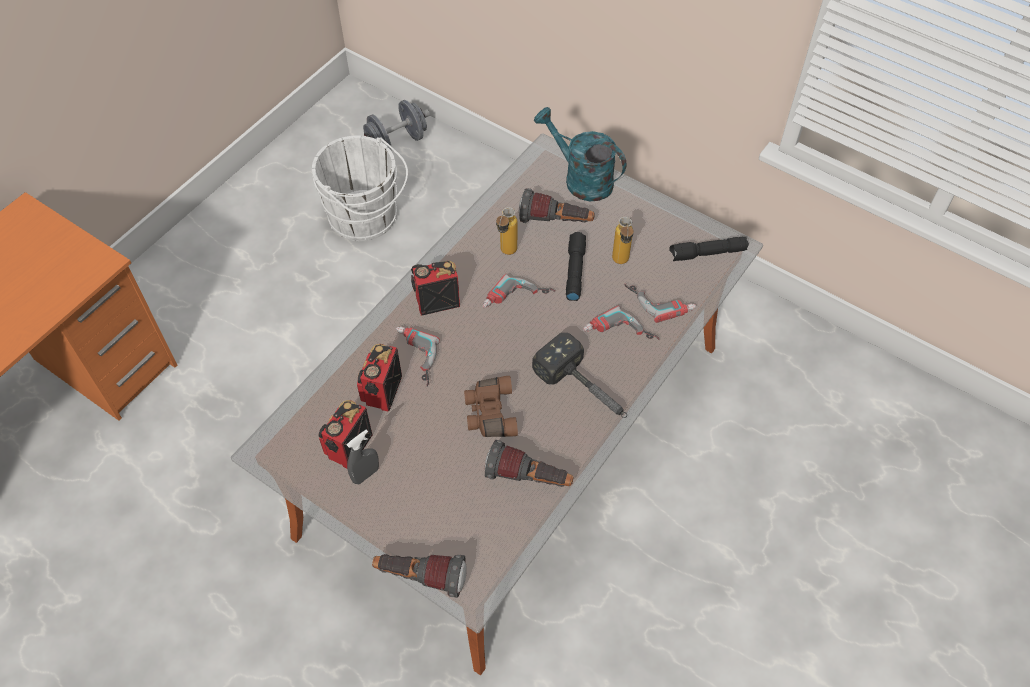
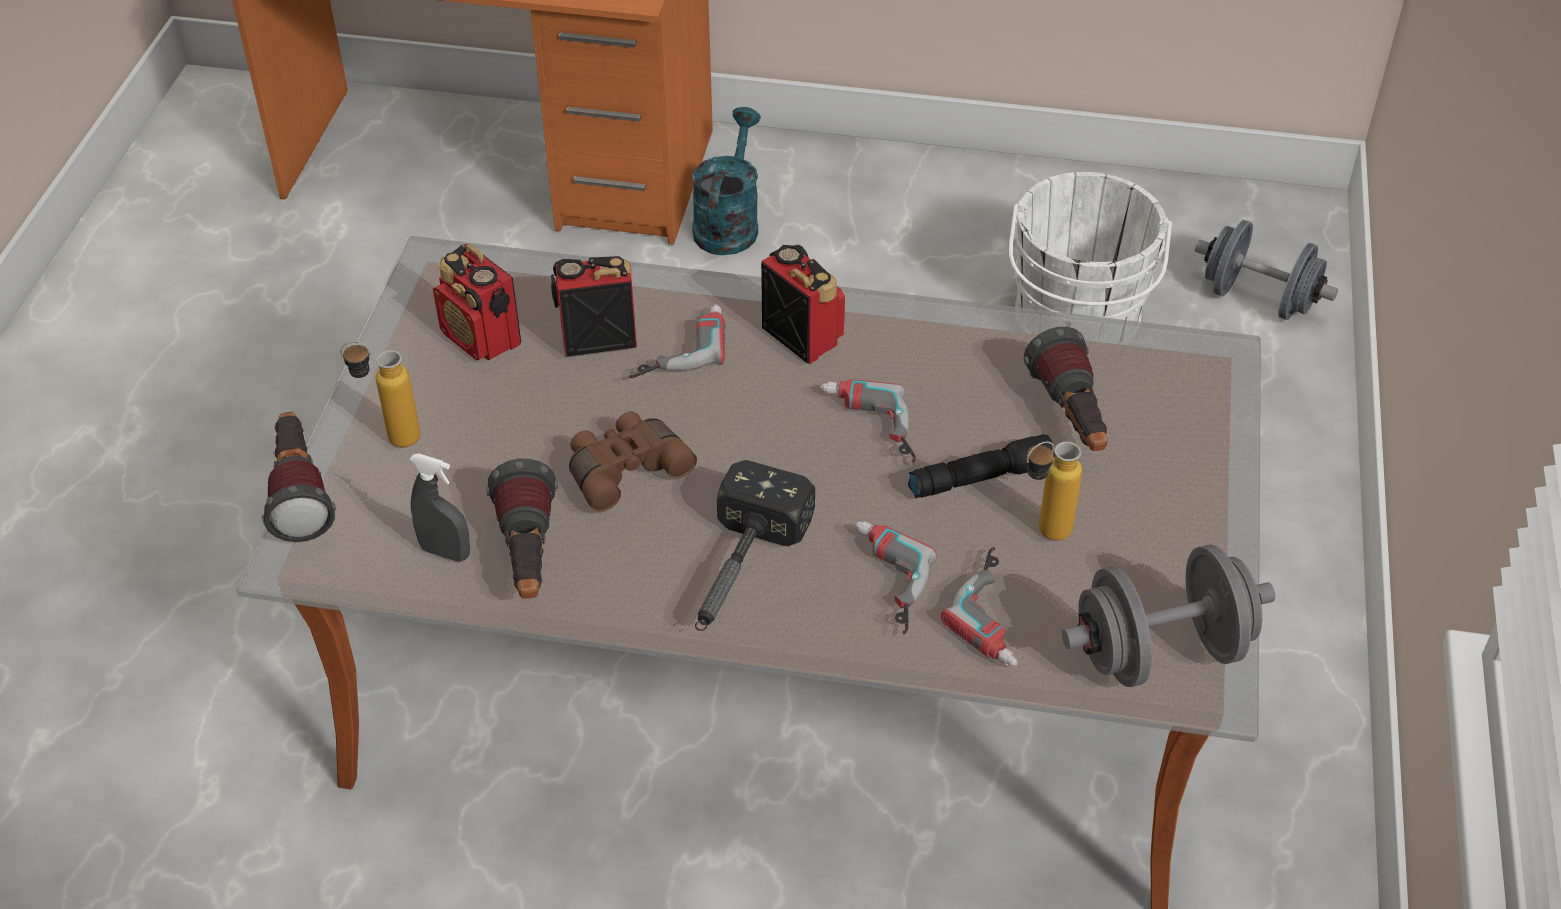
camera: 65 degrees right, 10 degrees down
(348, 447) = (482, 339): radio -> radio turned 135 degrees counterclockwise
(366, 474) = (445, 373): grey spray bottle -> grey spray bottle (445, 552)
(506, 254) = (954, 381): bottle -> bottle (390, 438)
(581, 179) = (1195, 419): turquoise watering can -> turquoise watering can (728, 223)
(707, 254) = (1160, 652): black flashlight -> grey dumbbell

